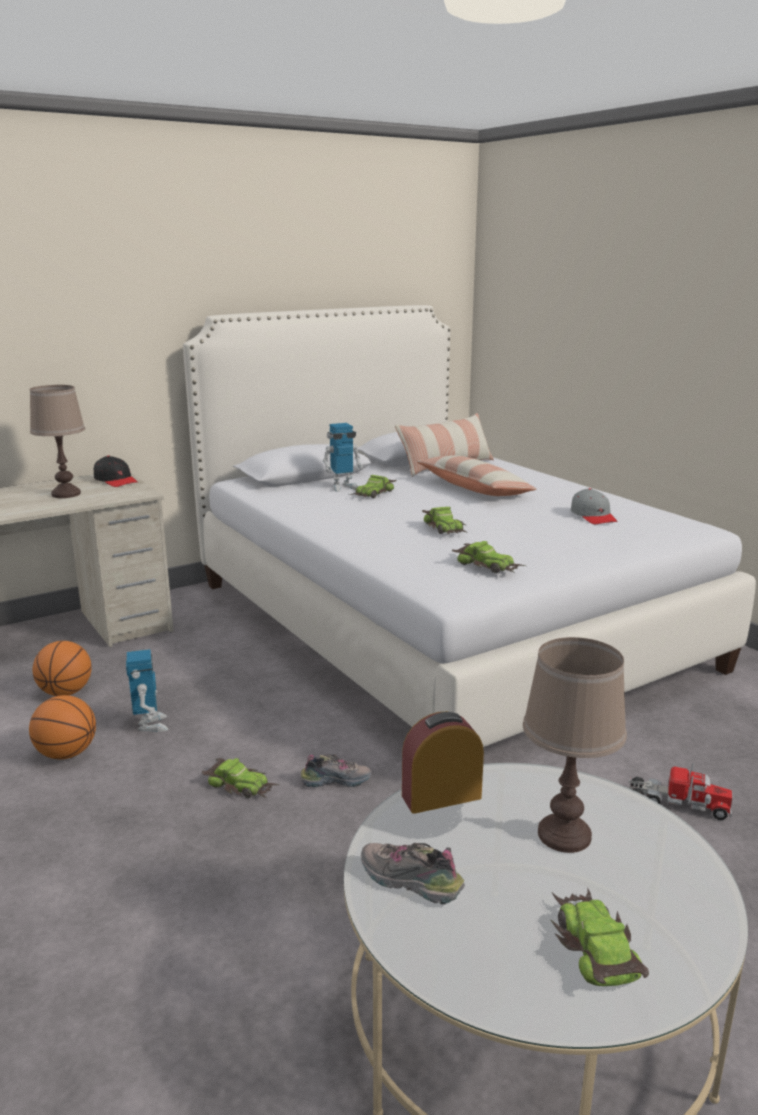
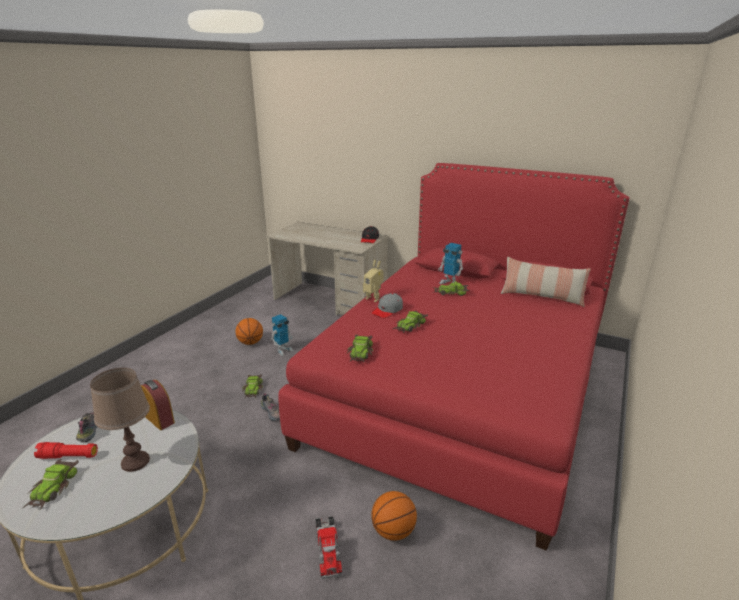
camera: 60 degrees right, 5 degrees up
(65, 692) = (292, 323): basketball -> basketball (393, 531)
(66, 494) = (339, 238): brown table lamp -> none
(325, 529) = (374, 298): none -> toy robot
(439, 623) = (461, 390): white bed -> red bed
(474, 489) = (506, 316): pillow -> none
(493, 922) = (68, 456): none -> red flashlight
(593, 516) = (509, 368): grey cap -> grey cap (387, 310)
(593, 945) = (53, 488): toy car -> toy car turned 135 degrees clockwise

